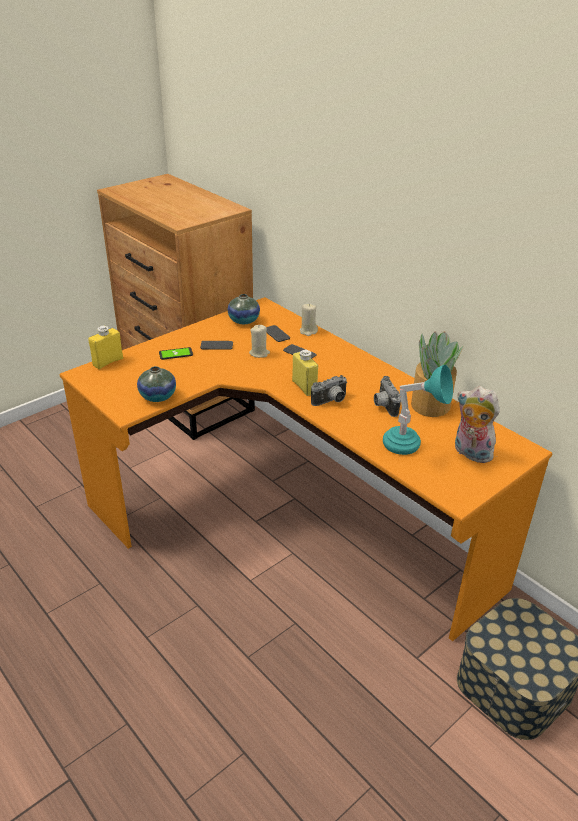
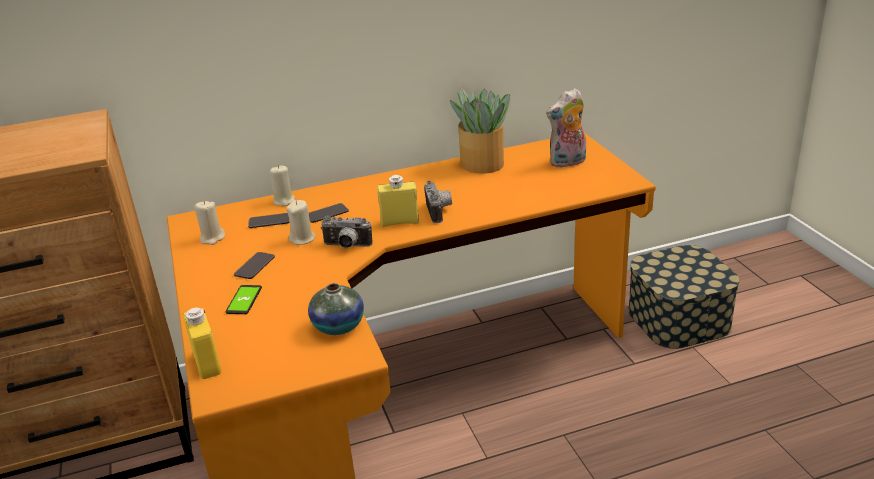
camera: 65 degrees left, 5 degrees down
(244, 320) = (212, 238): vase -> beige candle
(383, 406) = (468, 186): camera -> camera (347, 246)
(411, 448) = (545, 186): turquoise table lamp -> none

